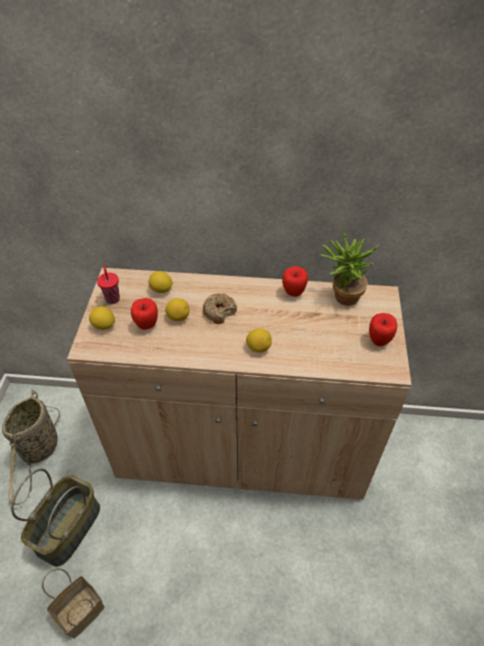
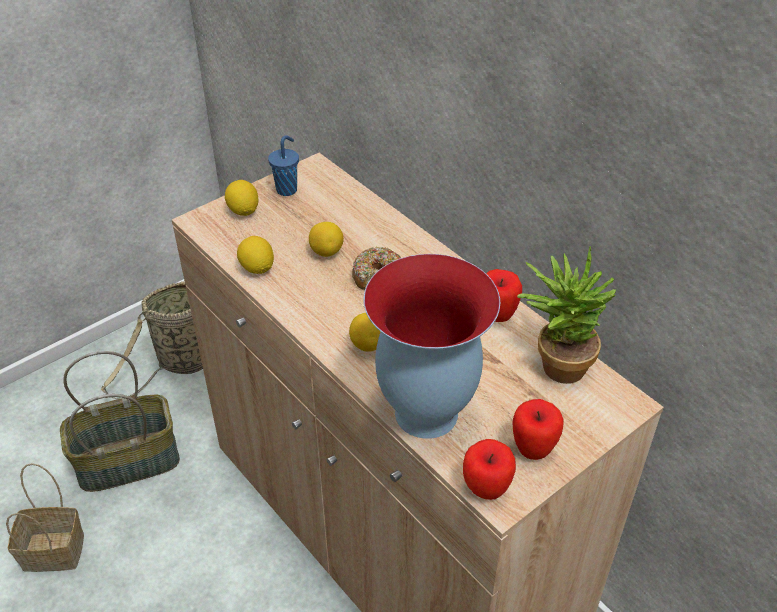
camera: 45 degrees right, 5 degrees down
(112, 298) = (287, 189): red cup -> blue cup
(147, 325) = (283, 239): apple -> apple (486, 490)
(161, 290) = (347, 212): lemon -> lemon (257, 268)
(321, 359) = (424, 413): none -> vase

